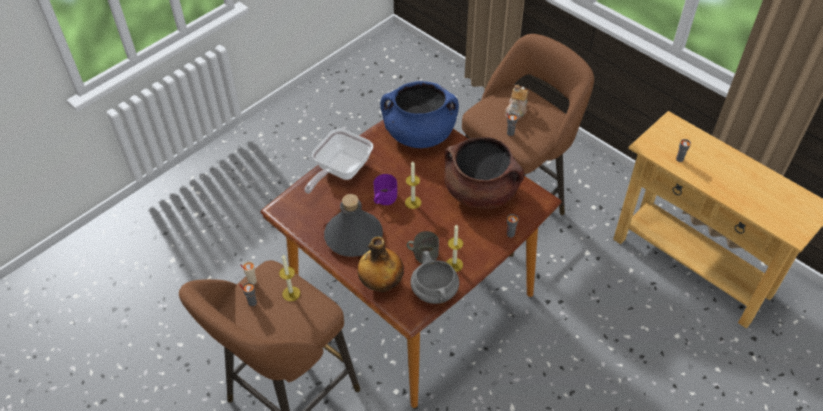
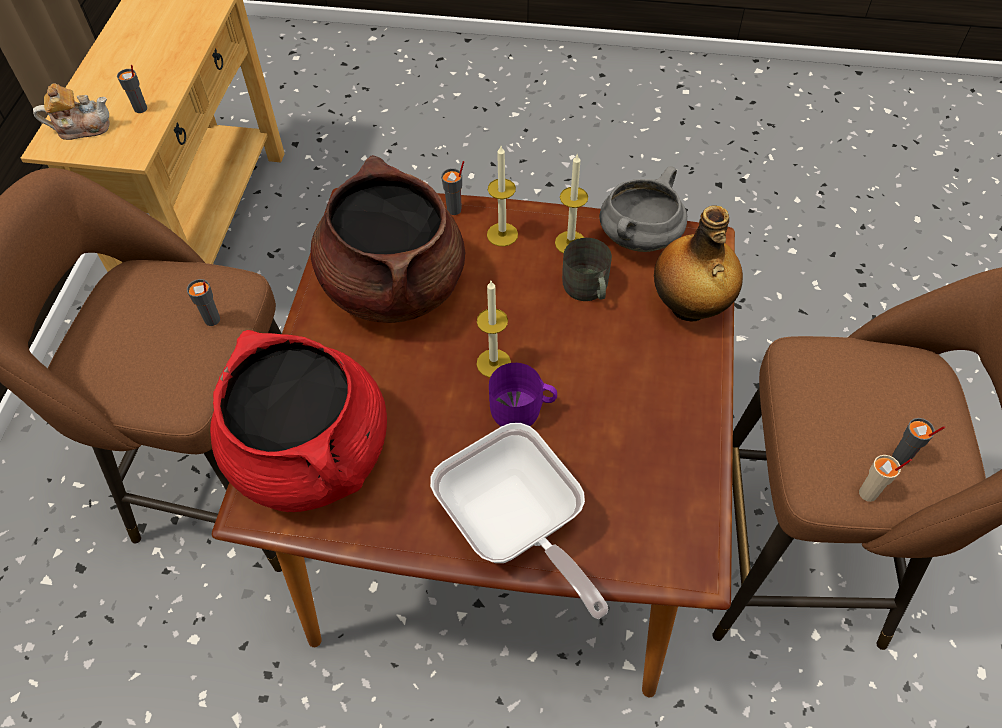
camera: 125 degrees left, 5 degrees up
(291, 293) = (827, 414): candle -> candle (502, 234)
(340, 171) = (515, 530): frying pan -> frying pan turned 60 degrees clockwise
(353, 236) = (641, 402): grey bottle -> none
(419, 134) = (311, 455): blue cooking pot -> red cooking pot
(516, 111) = (141, 338): teapot -> teapot (82, 127)

